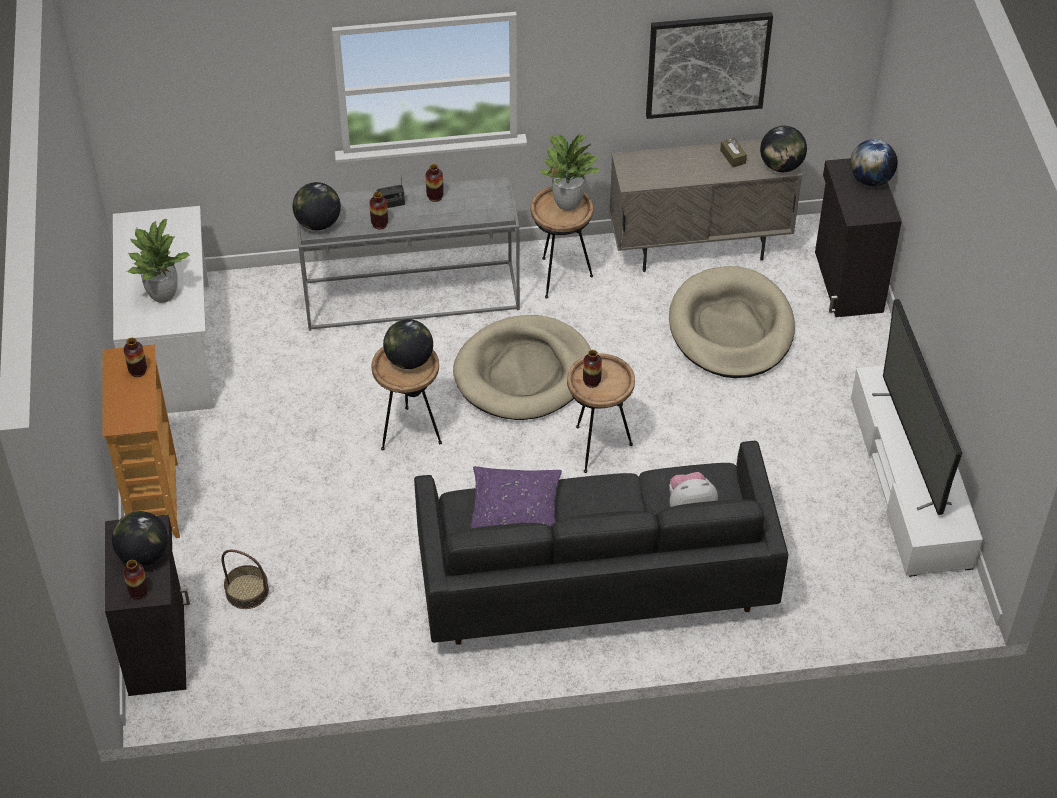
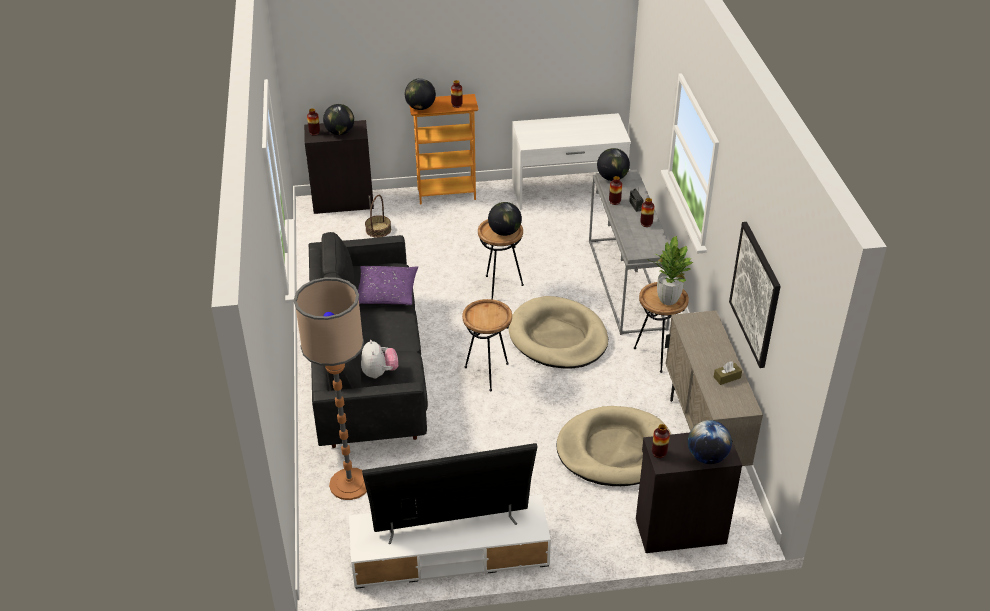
camera: 90 degrees right, 10 degrees down
(163, 294) = (550, 134): potted plant -> none
(591, 382) = (485, 311): vase -> vase (659, 453)
(781, 166) = (722, 406): globe -> globe (420, 107)
(811, 587) = (349, 484): none -> floor lamp

